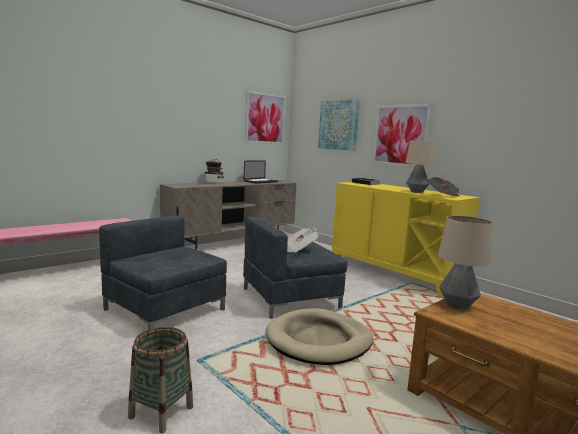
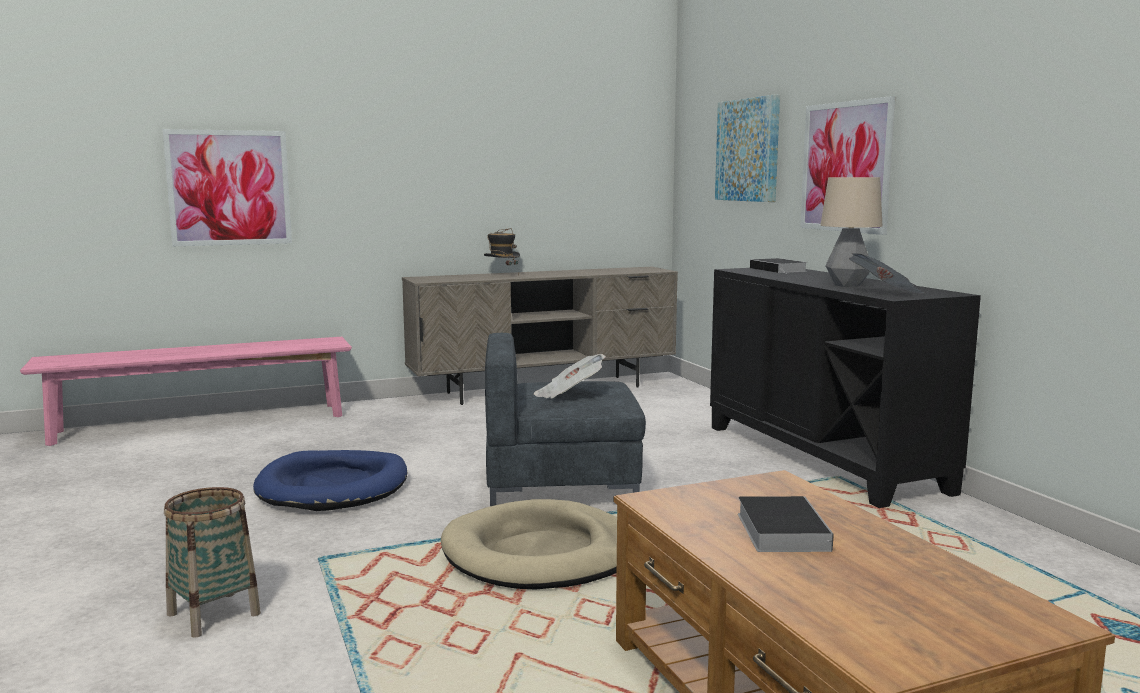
camera: 20 degrees right, 0 degrees up
(165, 310) = (334, 486): grey armchair -> blue dog bed
(261, 182) = (603, 271): laptop -> none
(265, 118) = (616, 146): picture -> picture (229, 188)
(394, 273) = (822, 457): yellow cabinet -> black cabinet
(457, 305) = (713, 493): table lamp -> none
(518, 325) = (780, 530): none -> book

